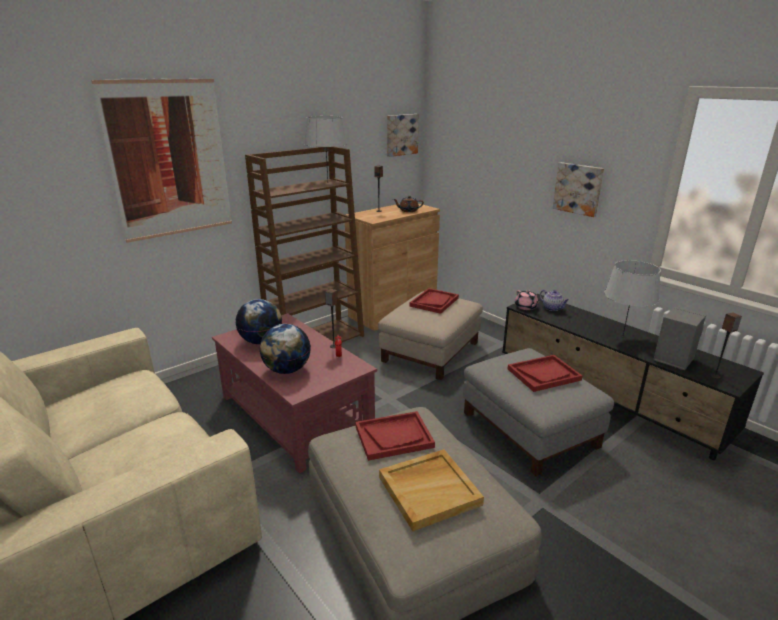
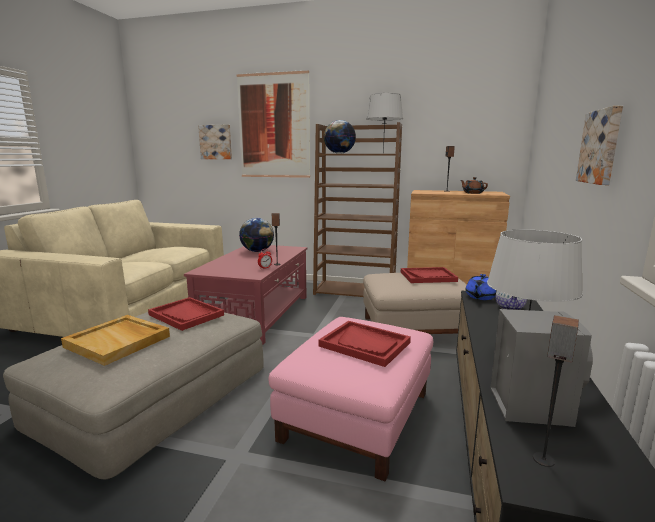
camera: 55 degrees right, 10 degrees down
(287, 370) = (227, 263): globe -> globe (339, 153)
(401, 134) = (496, 120): picture -> picture (216, 142)
(526, 307) = (480, 297): pink teapot -> blue teapot
(530, 429) = (358, 416): grey ottoman -> pink ottoman

